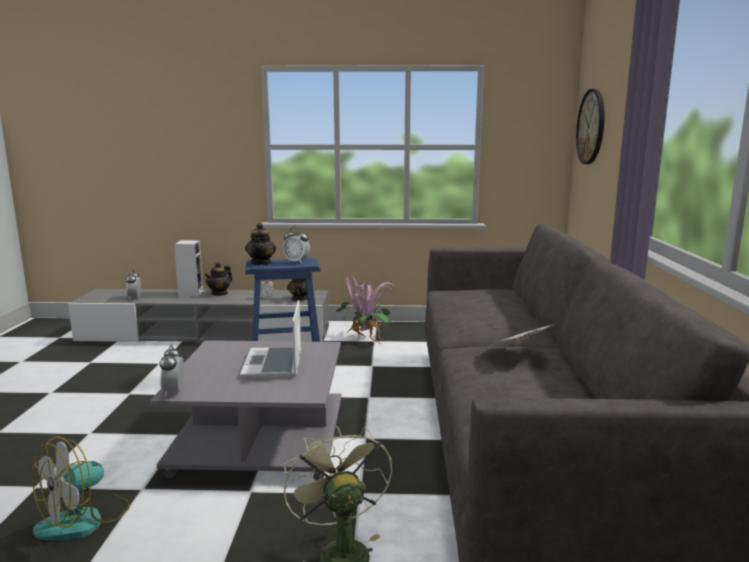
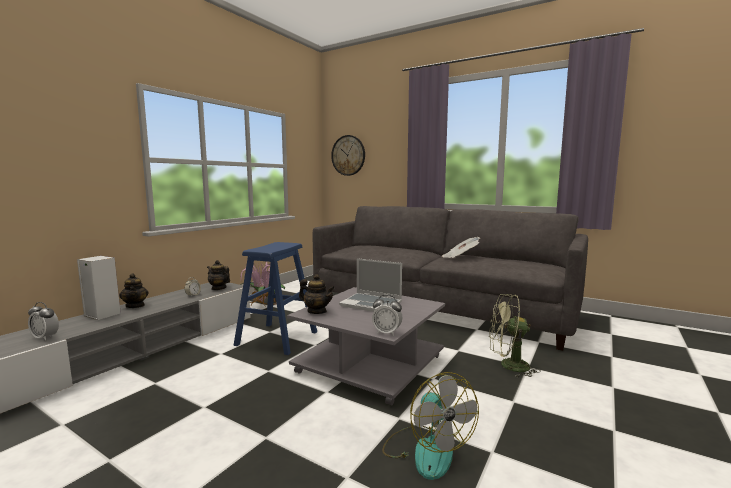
camera: 60 degrees left, 5 degrees down
(261, 263) = (263, 249): teapot -> teapot (317, 311)
(297, 262) = (280, 244): alarm clock -> none

